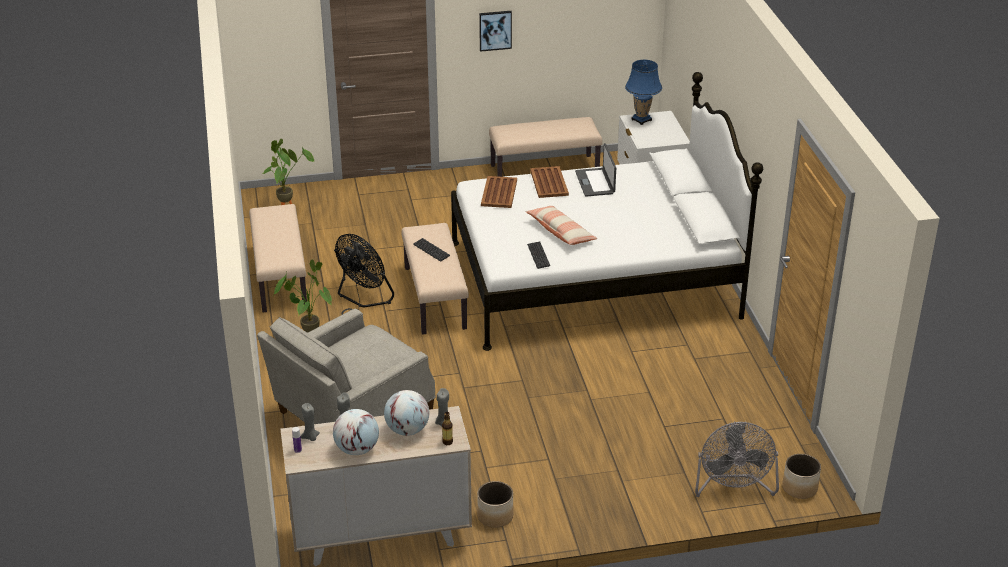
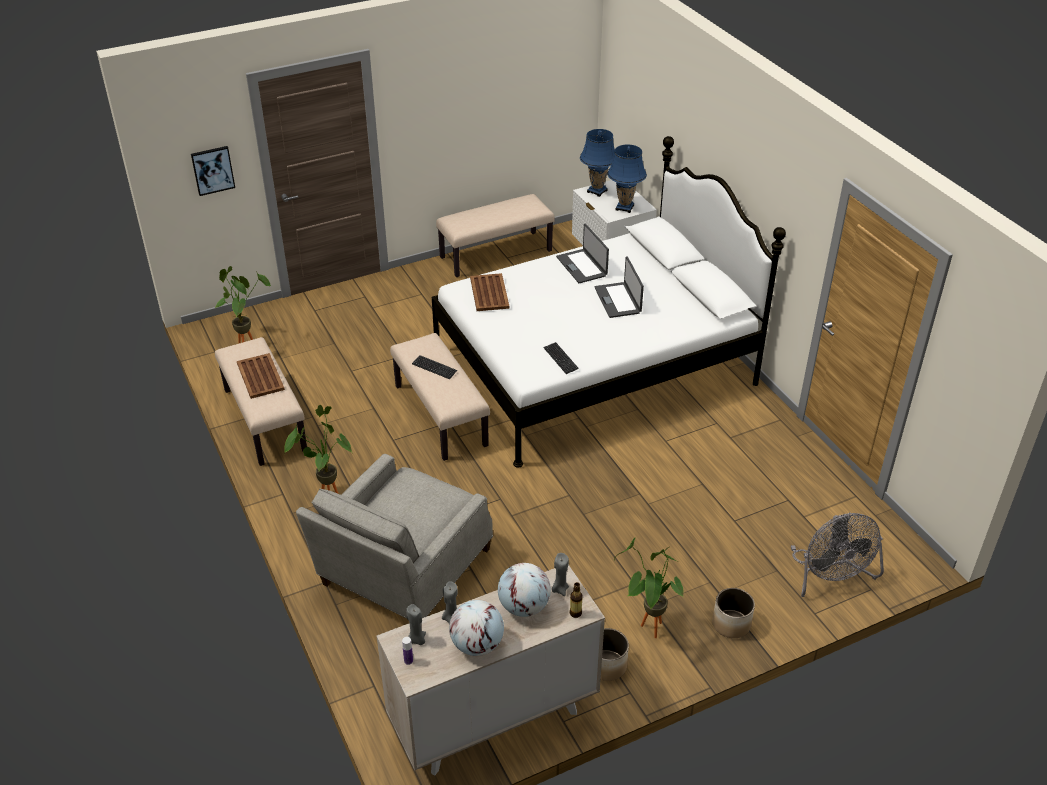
camera: 15 degrees left, 5 degrees up
(359, 298) = (359, 430): black fan -> none
(495, 30) = (437, 117): picture -> picture (212, 170)
(543, 497) = (647, 630): none -> potted plant
(549, 183) = (536, 274): brown tray -> brown tray (260, 377)
(561, 232) = (571, 328): pillow -> none
(615, 215) = (618, 300): none -> laptop
(660, 137) = (624, 207): none -> blue table lamp
(799, 487) = (896, 564): planter -> planter (731, 623)

